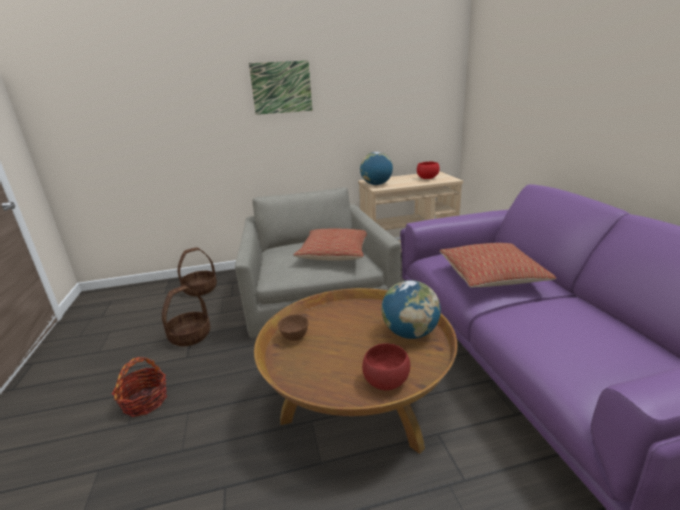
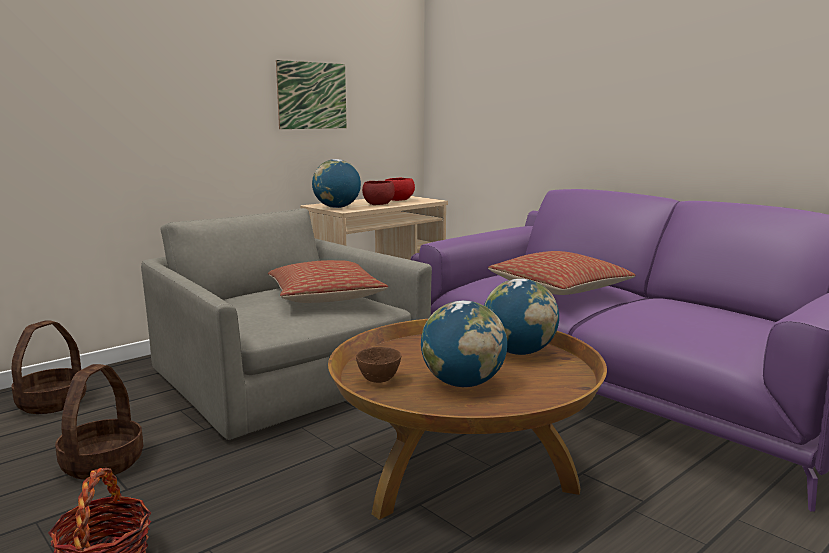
camera: 30 degrees left, 10 degrees down
(281, 87) = (189, 56): picture -> picture (312, 95)
(341, 356) = (463, 383): none -> globe
(385, 382) = (544, 393): red bowl -> red bowl (378, 204)

